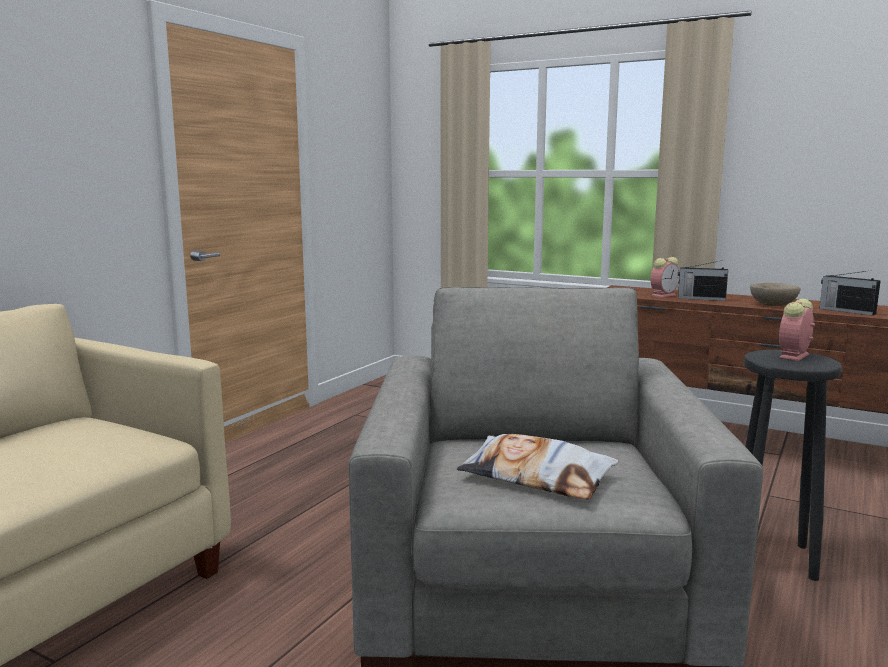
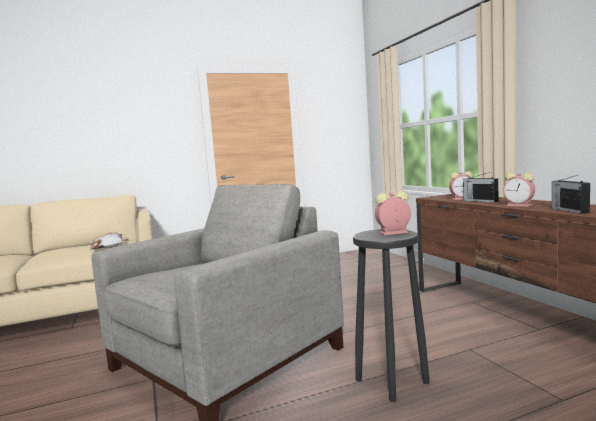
camera: 40 degrees right, 5 degrees down
(537, 477) = (169, 278): pillow -> pillow (108, 245)
(773, 305) = (520, 205): beige bowl -> alarm clock

